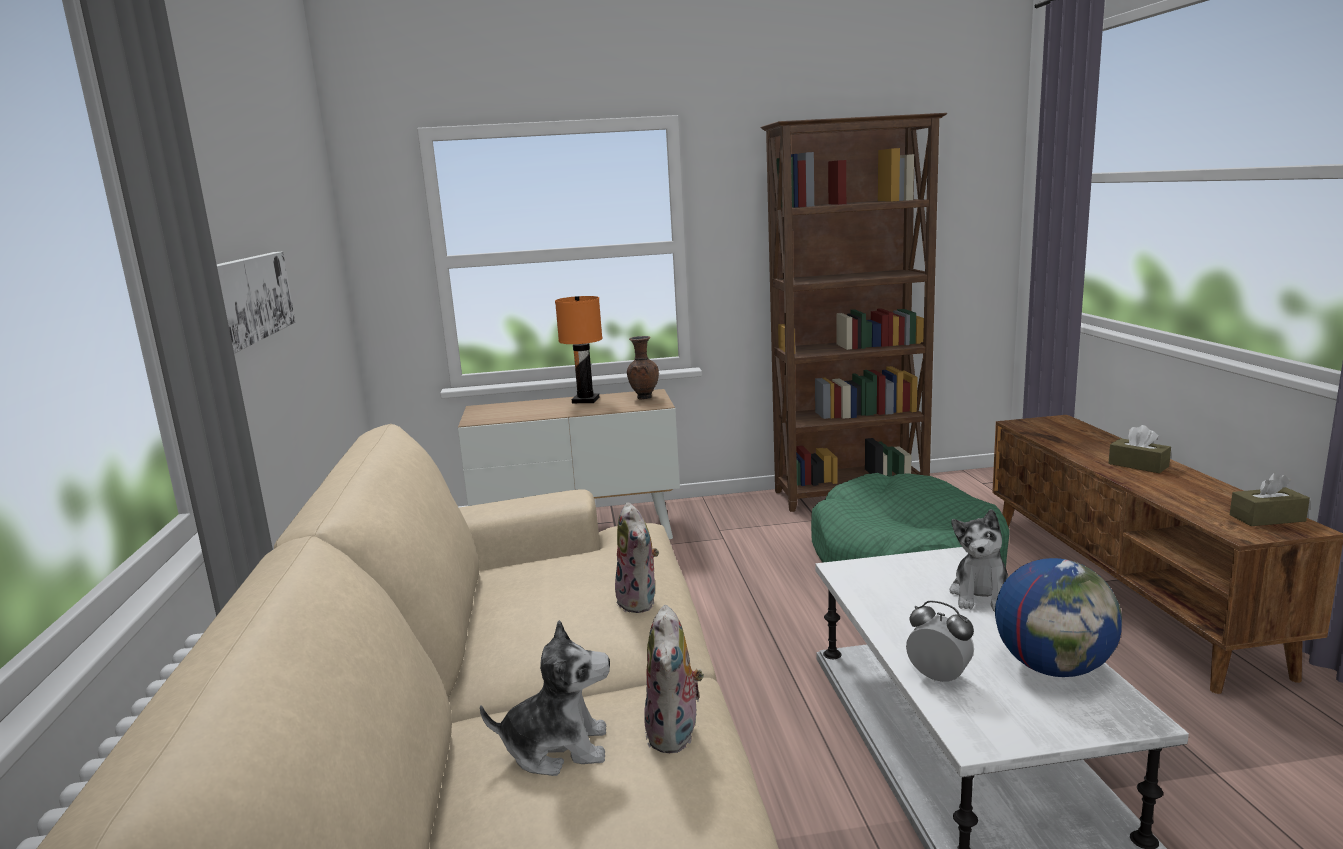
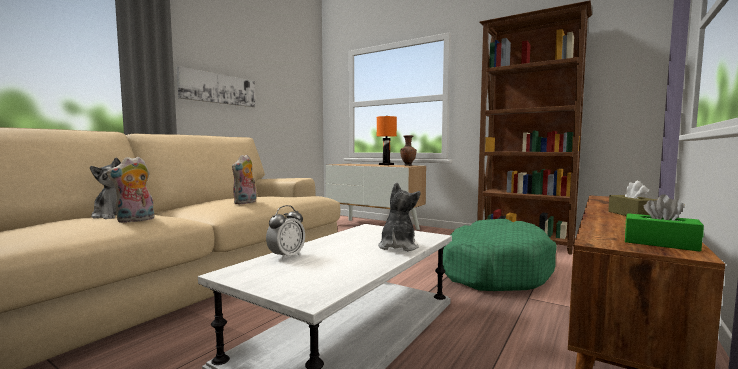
camera: 40 degrees right, 10 degrees down
(938, 677) = (286, 256): alarm clock -> alarm clock turned 45 degrees clockwise
(981, 595) = (398, 246): plush toy -> plush toy turned 135 degrees clockwise
(1053, 667) = (340, 271): globe -> none
(1267, 518) = (660, 243): brown tissue box -> green tissue box

